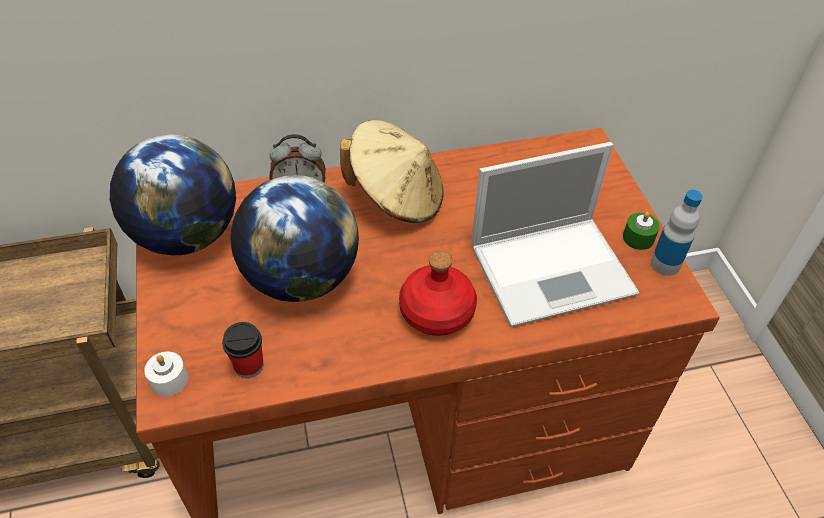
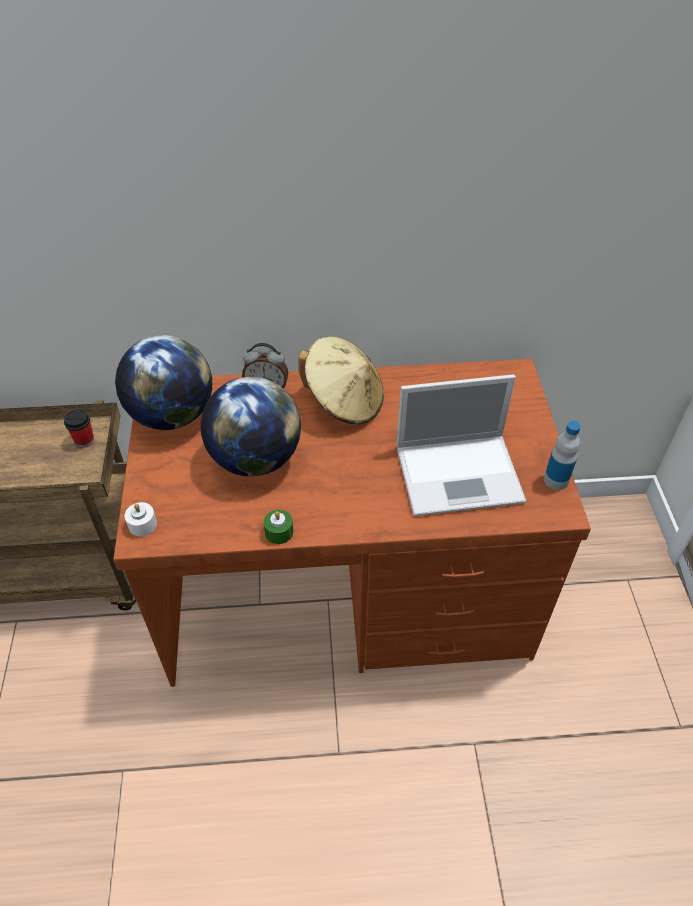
camera: 10 degrees right, 0 degrees up
(249, 366) = (203, 521): cup -> cup (84, 440)
(436, 312) = (357, 498): red bottle -> none
(638, 238) = (538, 456): green candle -> green candle (279, 532)

